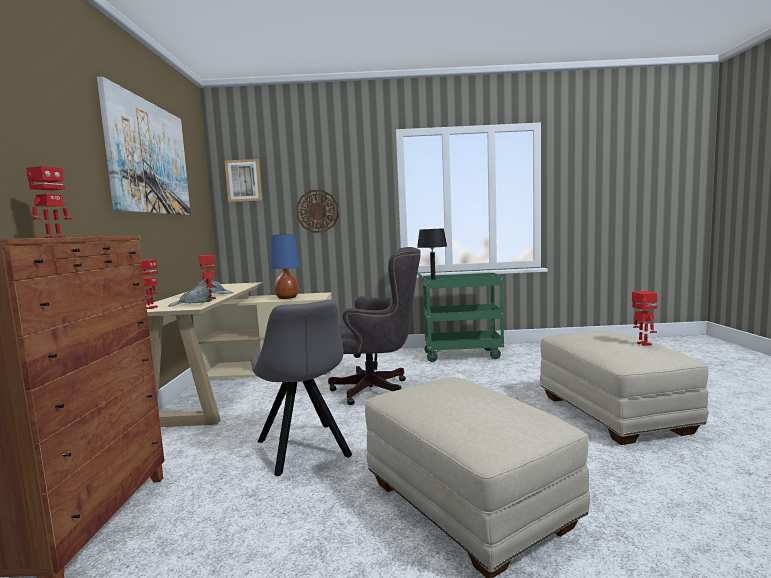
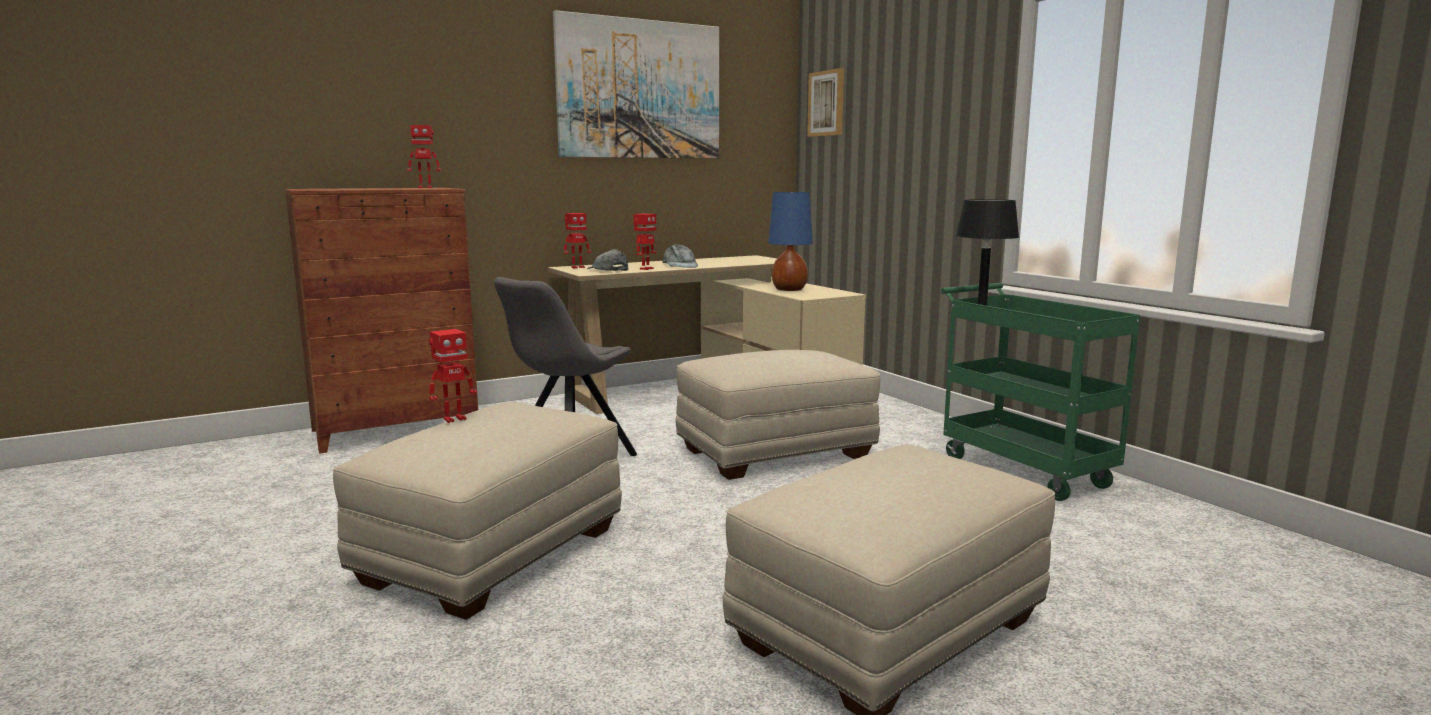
camera: 60 degrees right, 5 degrees up
(317, 211) = (900, 154): wall clock -> none
(377, 390) = (774, 453): grey office chair -> beige ottoman
(643, 344) = (893, 501): toy robot -> toy robot (454, 419)

